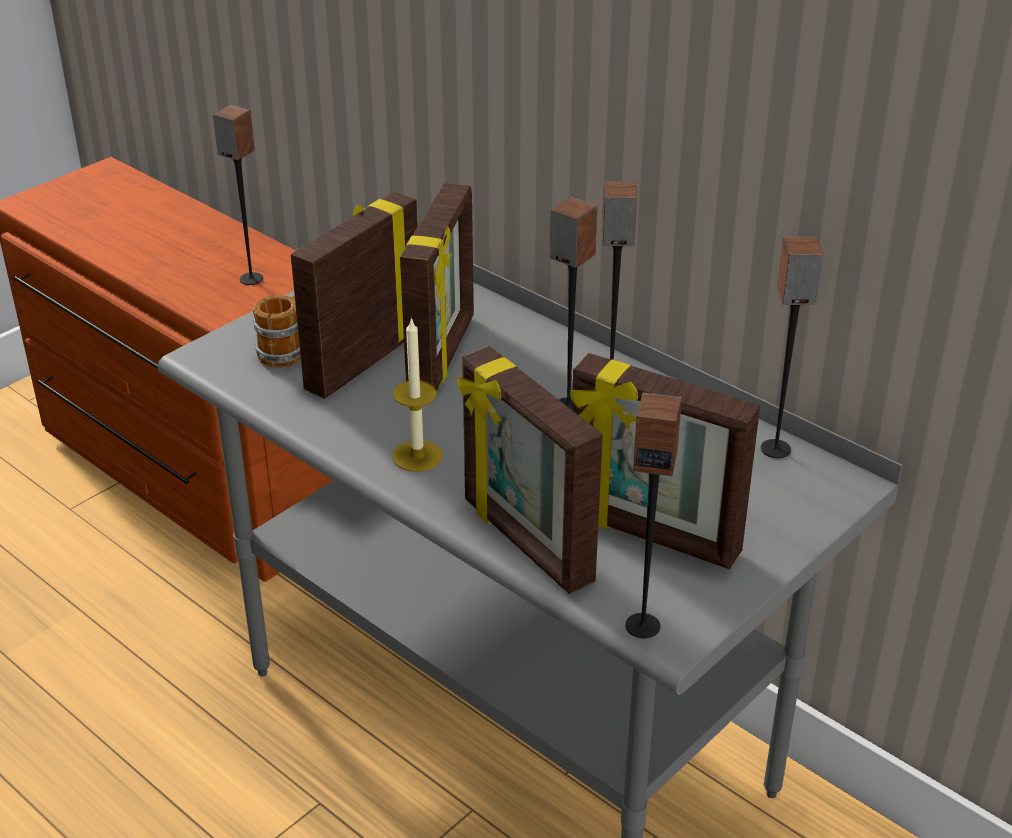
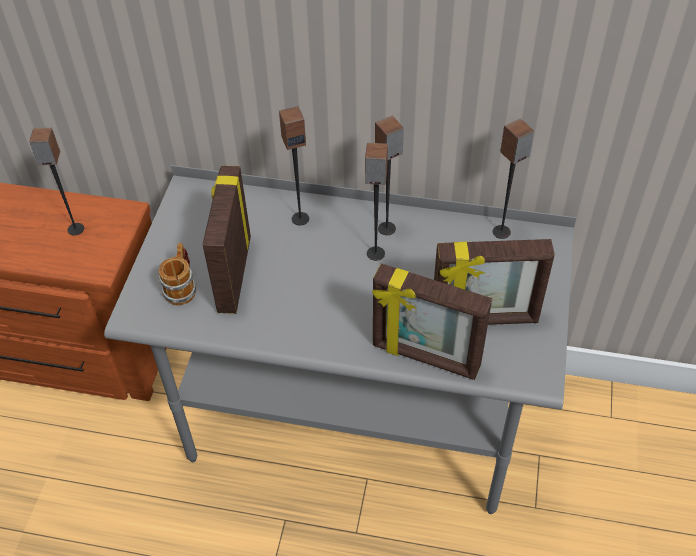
camera: 30 degrees left, 15 degrees up
(417, 456) = (321, 328): candle -> none
(443, 355) = (277, 248): picture frame -> none
(643, 625) = (523, 379): speaker -> speaker (300, 218)

